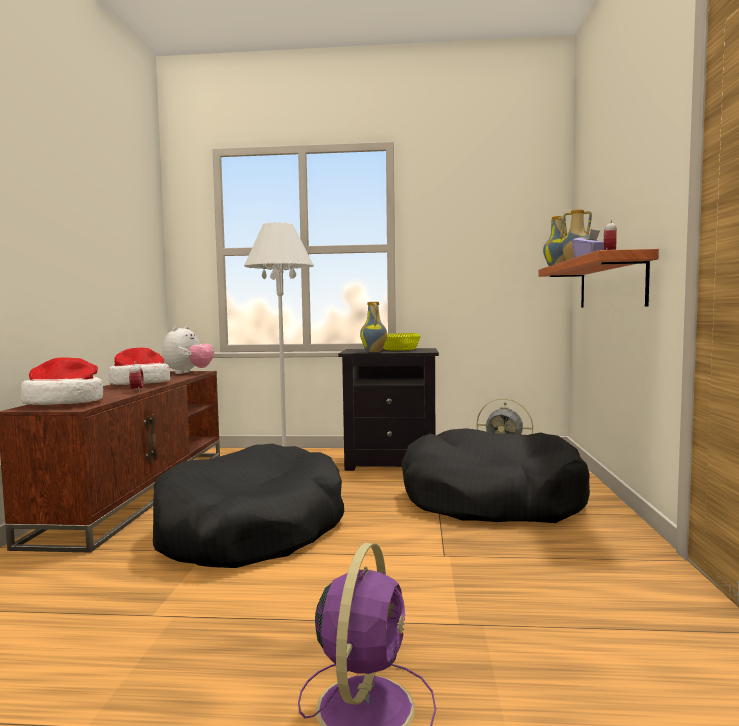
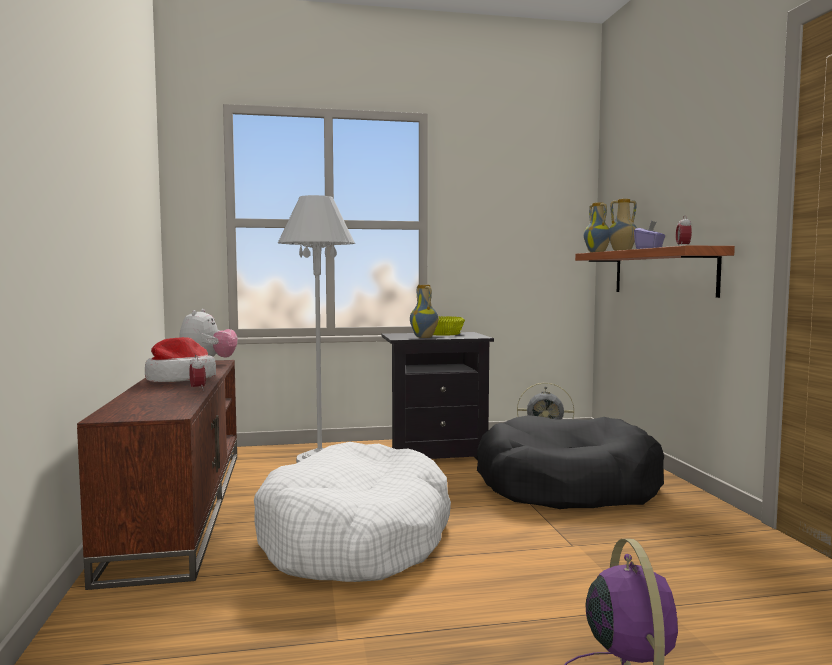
camera: 15 degrees left, 0 degrees up
(65, 403) = (143, 408): hat -> none
(251, 530) = (356, 538): black dog bed -> white dog bed

